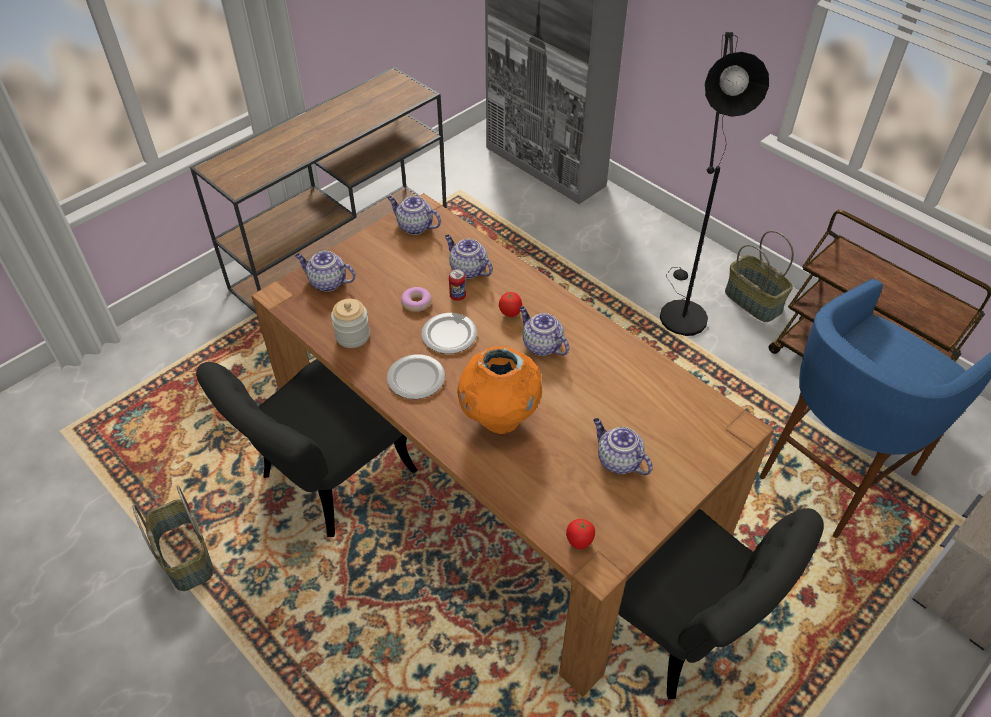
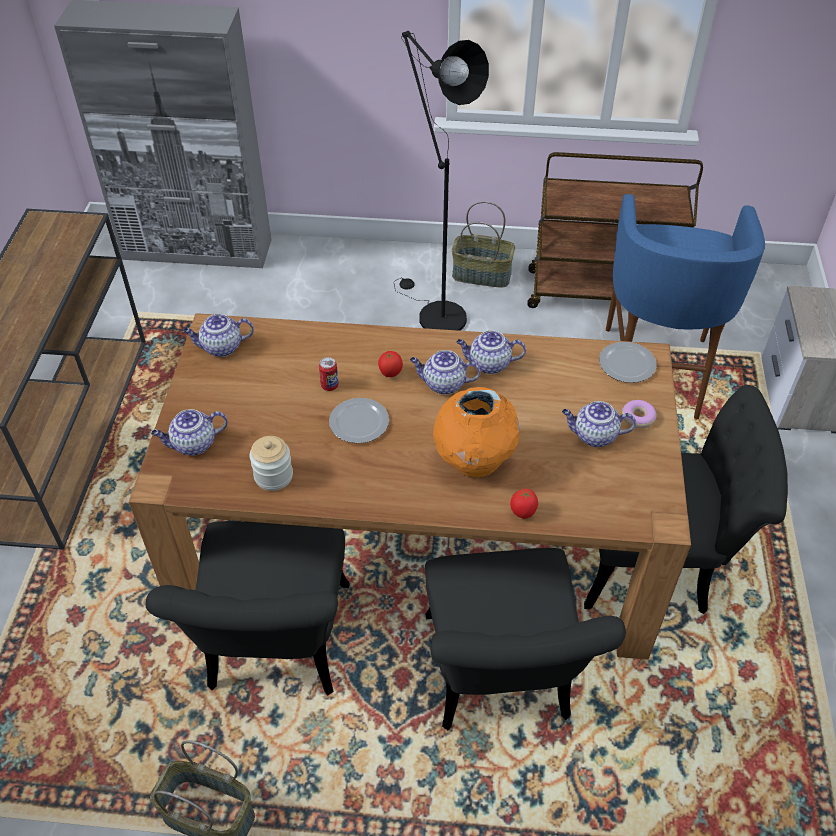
camera: 40 degrees left, 0 degrees up
(415, 378) = (370, 476): plate -> plate (626, 364)
(416, 302) = (299, 412): donut -> donut (638, 417)
(451, 621) = (500, 682): none -> black chair
(467, 269) = (313, 358): teapot -> teapot (488, 364)
(579, 542) = (632, 514): tomato -> tomato (523, 513)

